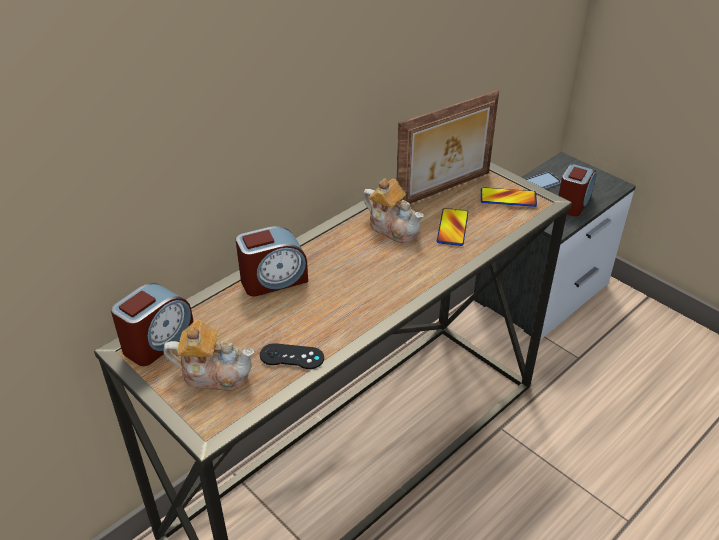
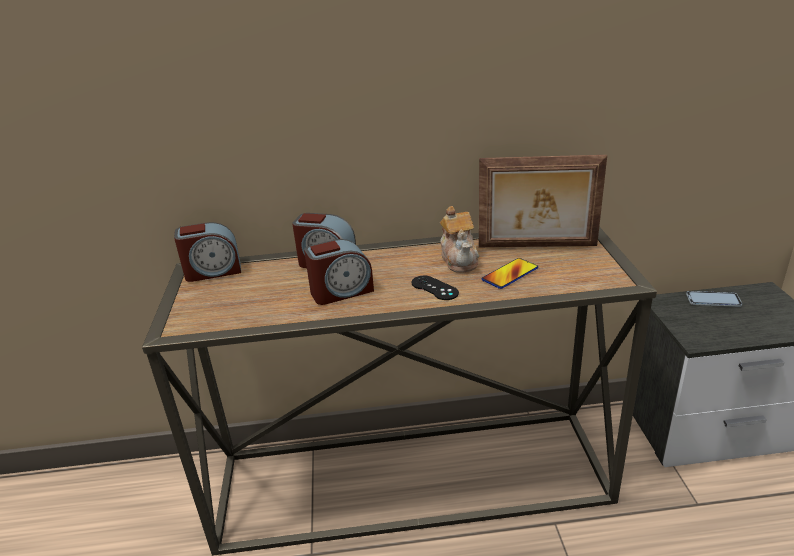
camera: 40 degrees right, 10 degrees down
(214, 374) = (217, 302): teapot -> none
(292, 356) = (274, 311): black game controller -> black game controller (434, 288)
(508, 198) = (591, 269): phone -> none
(573, 203) = (738, 327): alarm clock -> alarm clock (341, 291)

